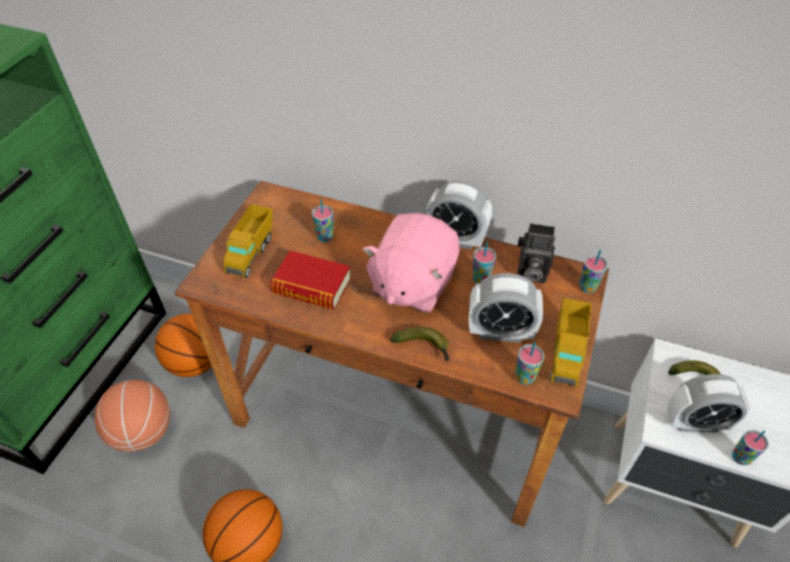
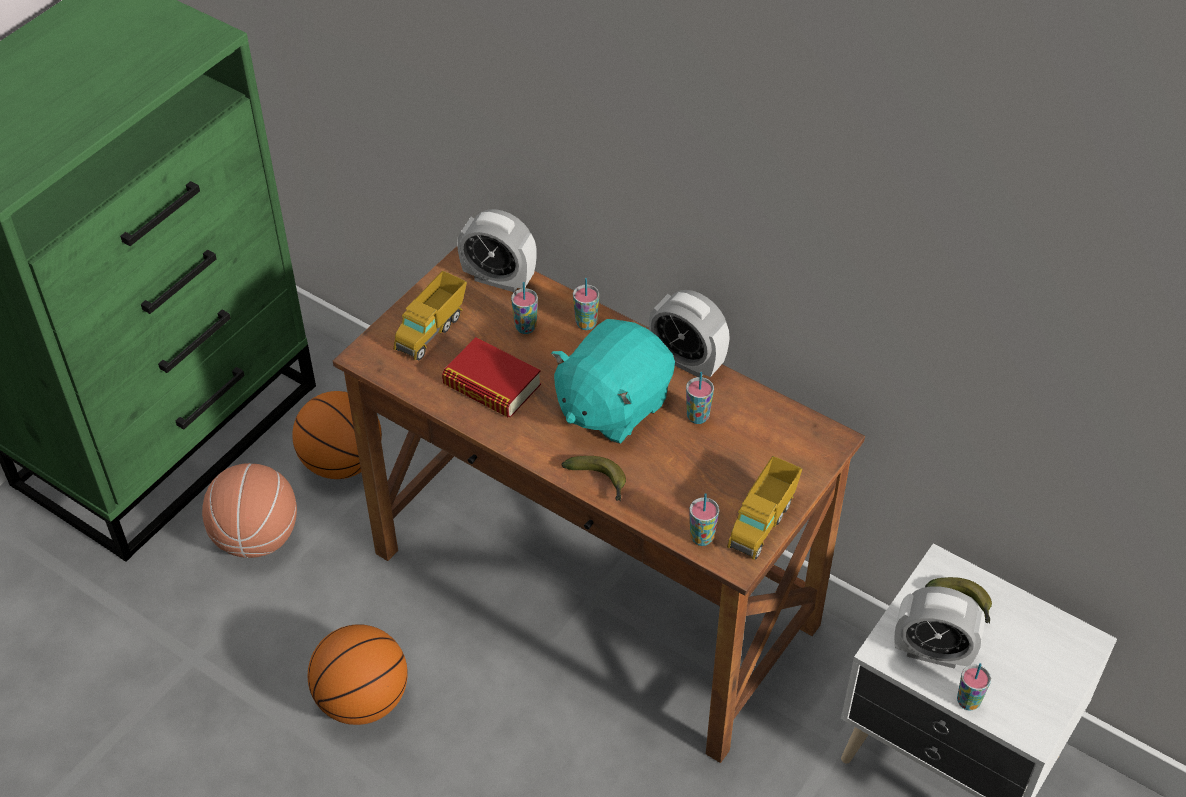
camera: 15 degrees right, 0 degrees up
(412, 283) = (612, 405): pink plush toy -> turquoise plush toy
(500, 332) = (695, 483): alarm clock -> alarm clock (499, 279)
(529, 273) = (761, 421): camera -> none
(587, 287) = (825, 453): cup -> cup (586, 323)

